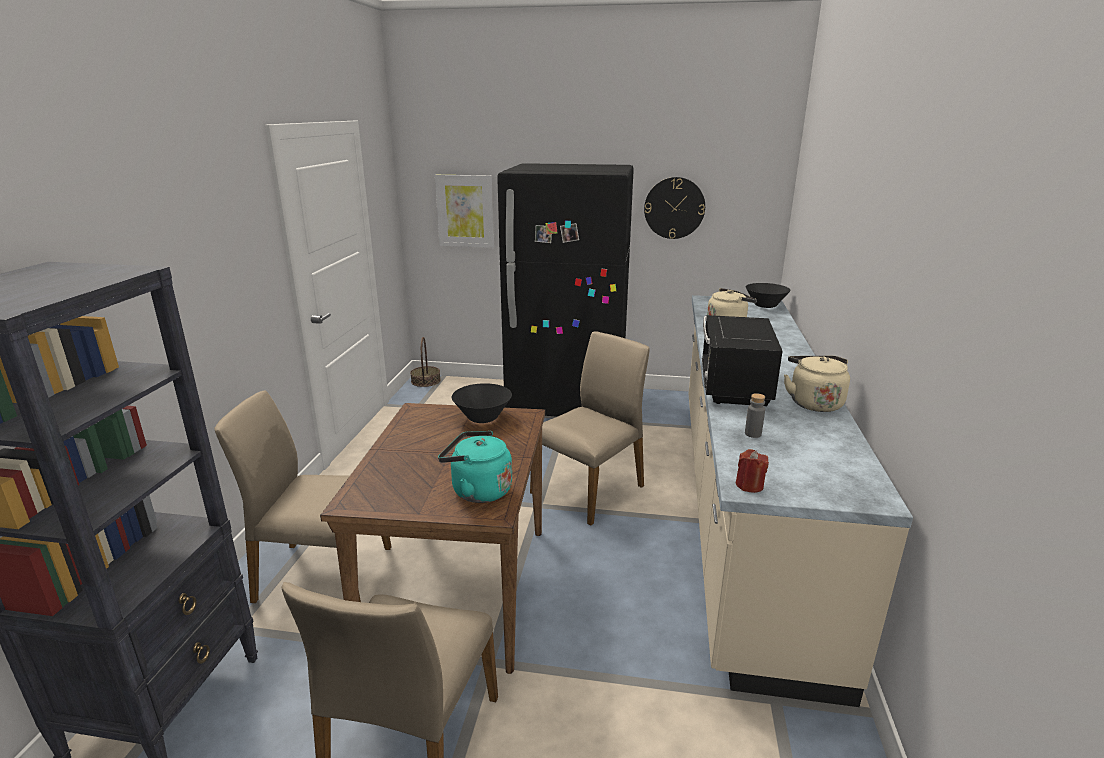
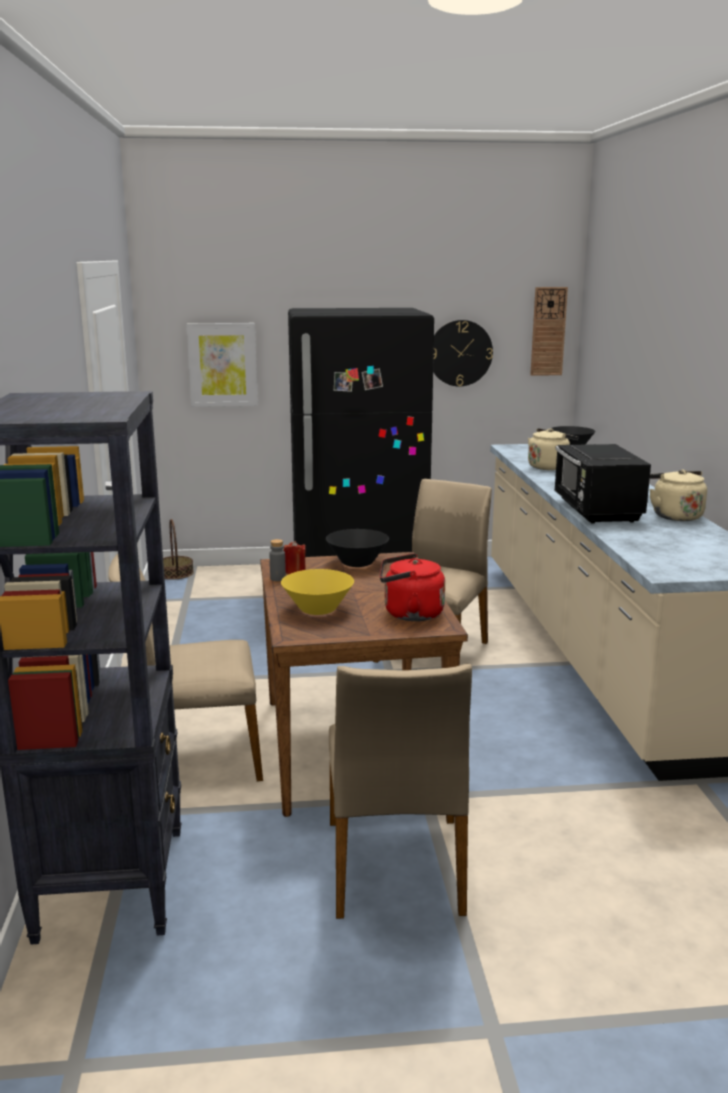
camera: 15 degrees left, 5 degrees down
(400, 472) = (318, 609): none -> yellow bowl
(478, 490) = (409, 614): turquoise kettle -> red kettle
(749, 485) = (666, 572): red candle -> red candle (294, 571)
(753, 434) = (641, 540): grey bottle -> grey bottle (278, 578)
(761, 190) = (548, 331): none -> wall clock

